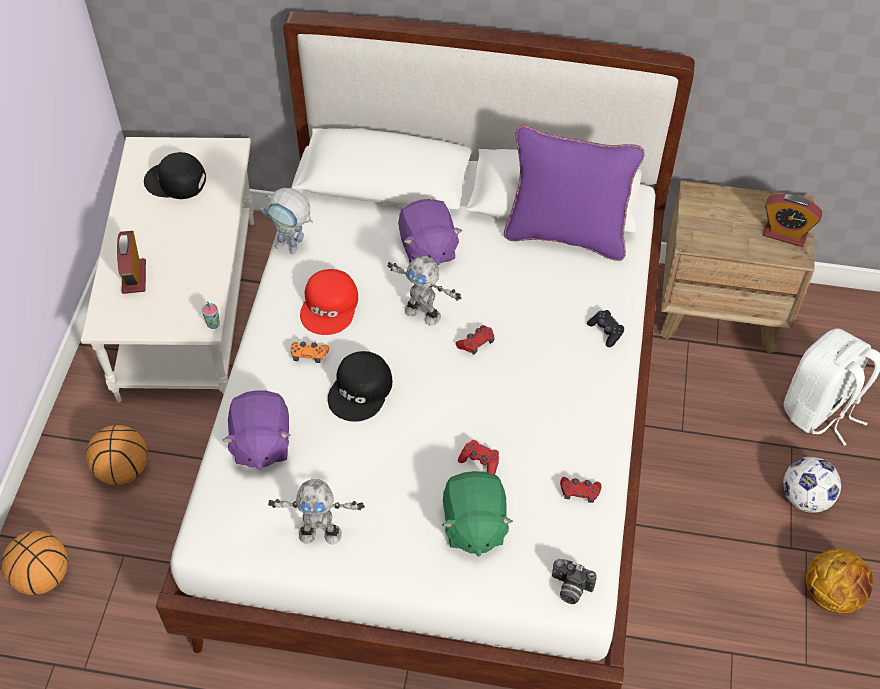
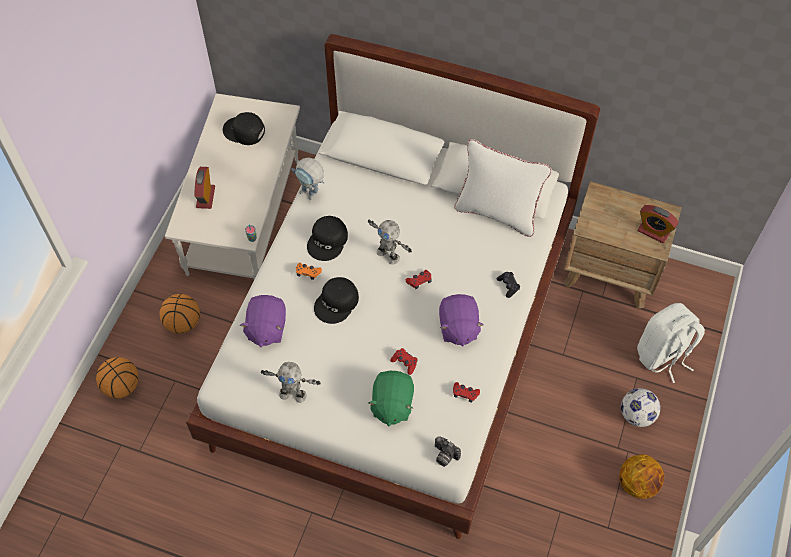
camera: 10 degrees right, 5 degrees up
(330, 306) = (328, 241): red cap -> black cap
(427, 249) = (401, 209): purple plush toy -> purple plush toy (458, 328)
(566, 234) = (497, 212): purple pillow -> white pillow

